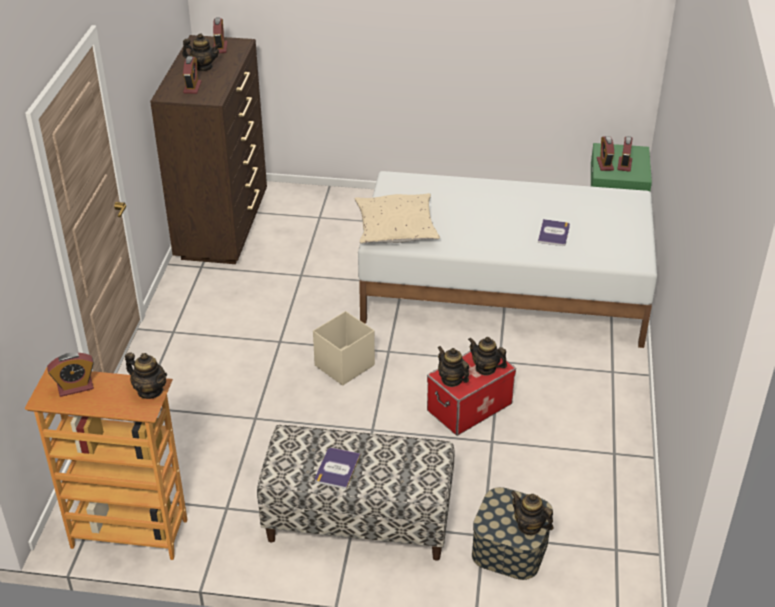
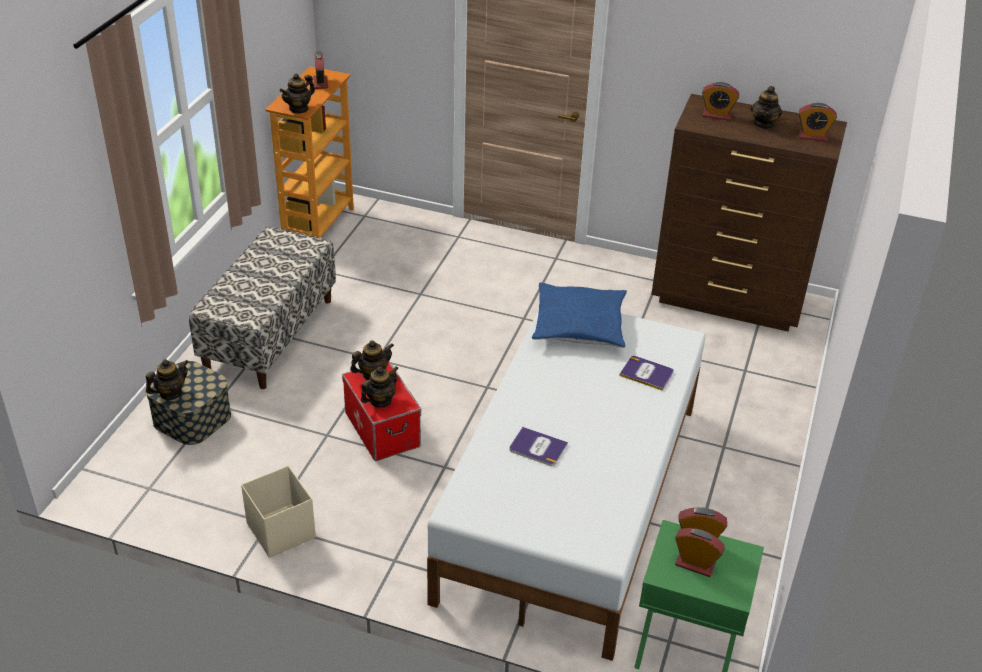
camera: 100 degrees right, 0 degrees up
(337, 468) = (263, 264): book -> book (646, 373)
(343, 366) = (474, 354): beige storage box -> beige storage box (281, 530)
(396, 227) = (579, 325): beige pillow -> blue pillow

